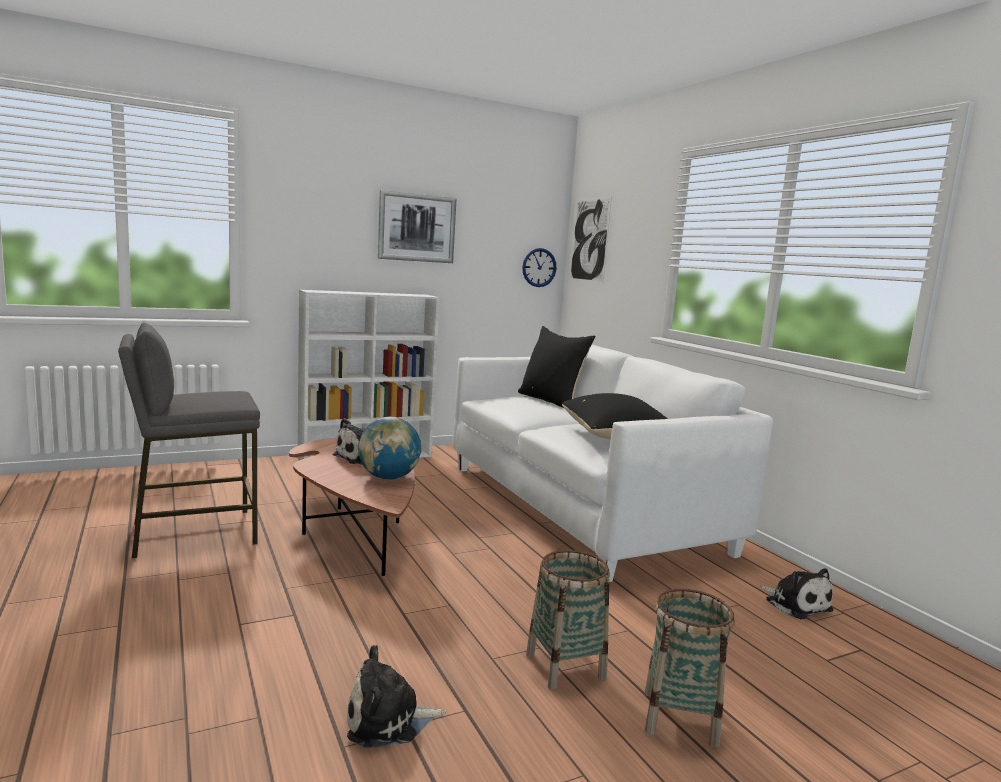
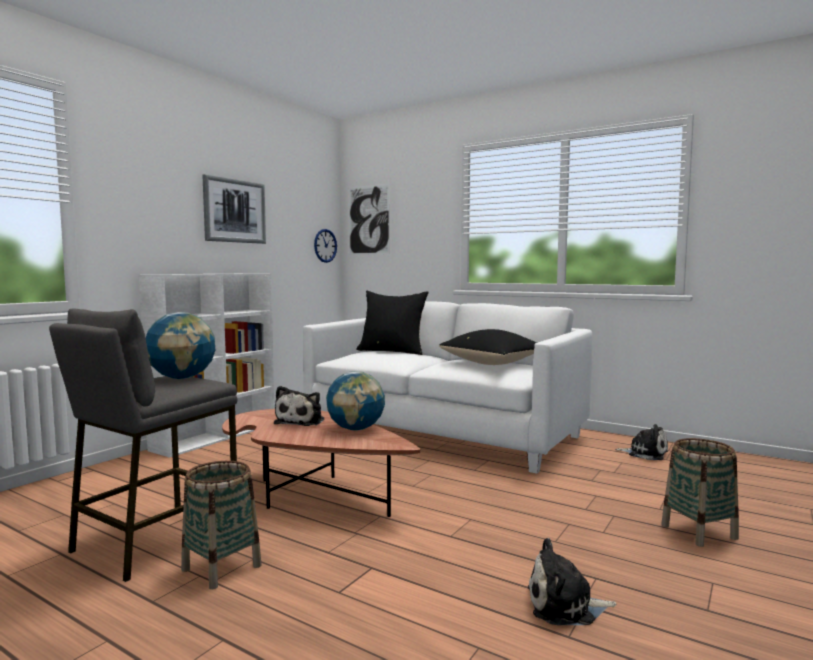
camera: 30 degrees left, 5 degrees down
(230, 395) = (182, 378): none -> globe
(388, 720) = (565, 606): plush toy -> plush toy turned 45 degrees clockwise
(565, 666) = (600, 528): basket -> basket (221, 568)

